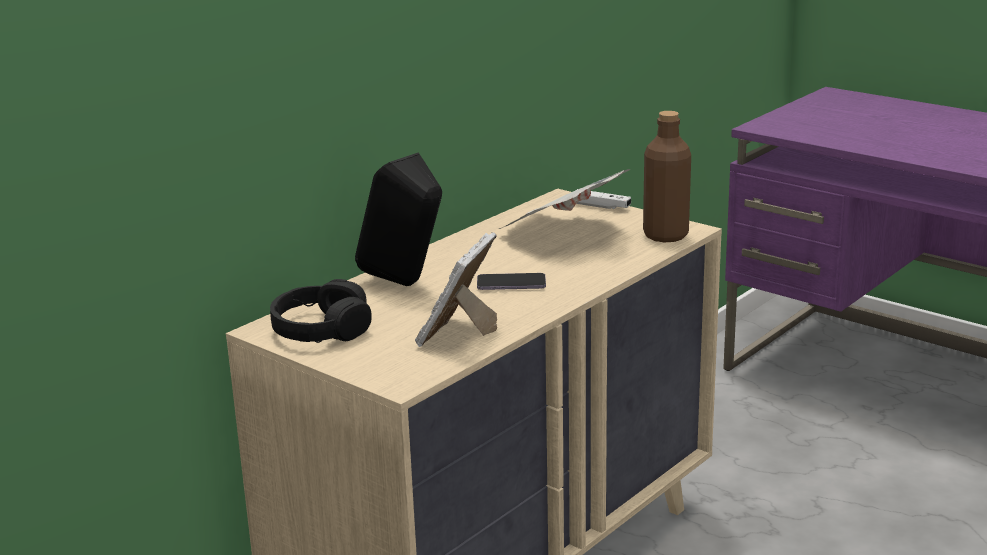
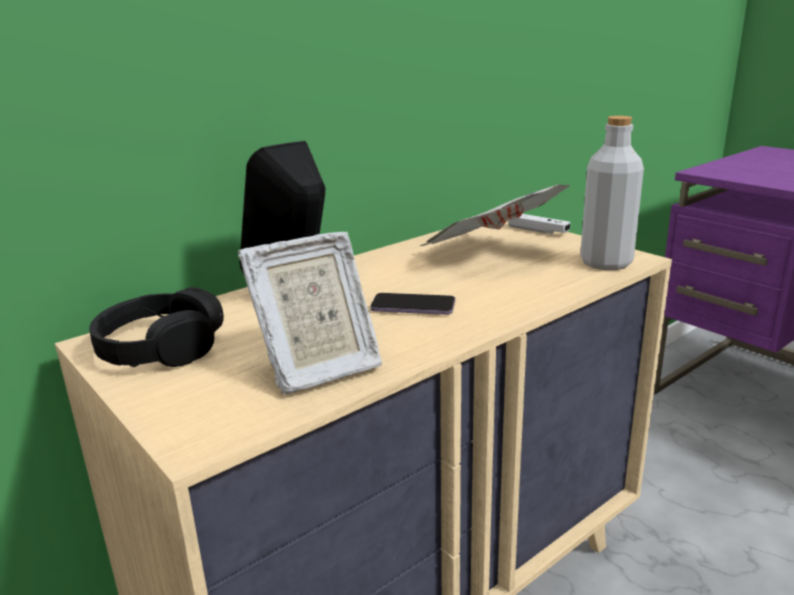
camera: 10 degrees right, 0 degrees up
(458, 335) = (317, 369): picture frame -> picture frame turned 150 degrees counterclockwise
(665, 235) = (606, 263): brown bottle -> grey bottle

